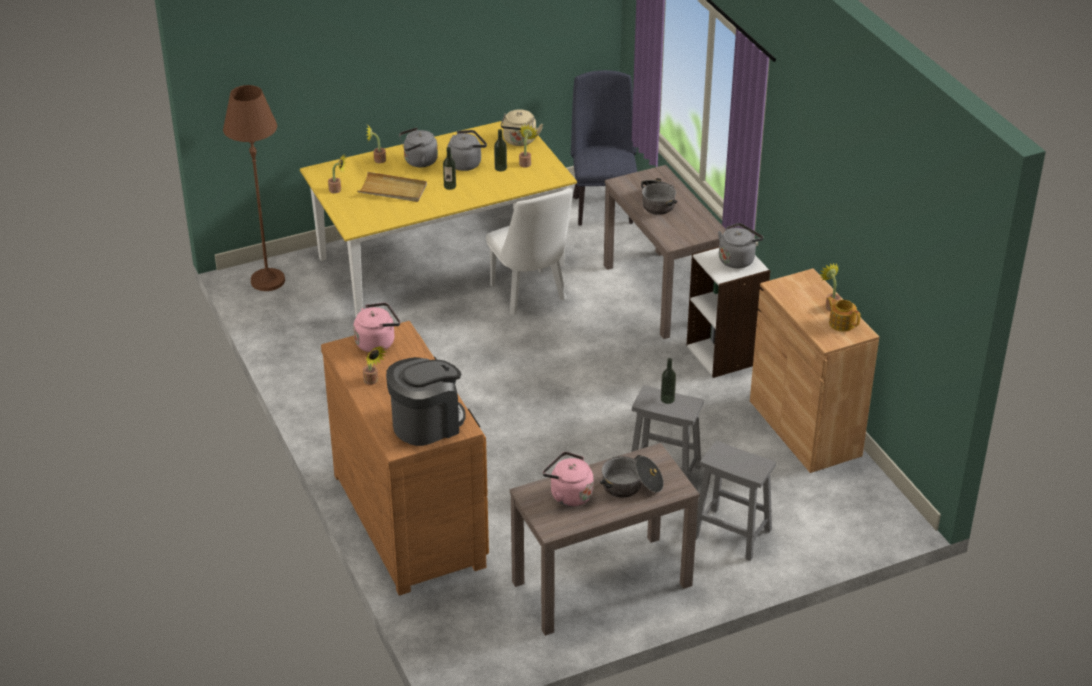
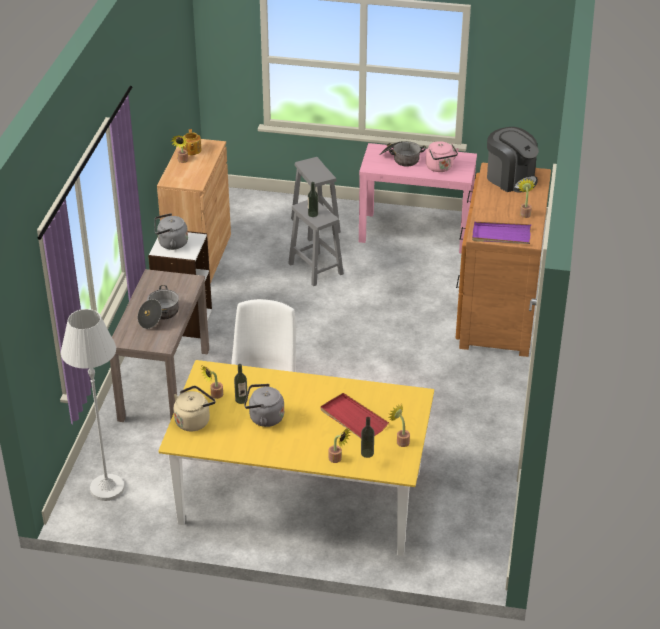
camera: 145 degrees left, 0 degrees up
(268, 281) = (467, 552): brown floor lamp -> none
(377, 342) = (501, 235): pink kettle -> purple tray
(393, 190) = (353, 419): beige tray -> red tray
(418, 161) = (303, 439): grey kettle -> none
(427, 423) = (510, 178): coffee machine -> coffee machine turned 135 degrees counterclockwise
(450, 186) = (302, 400): bottle -> bottle (367, 453)
(601, 584) = (416, 232): brown console table -> pink console table
(602, 206) = (107, 488): blue chair -> white floor lamp

